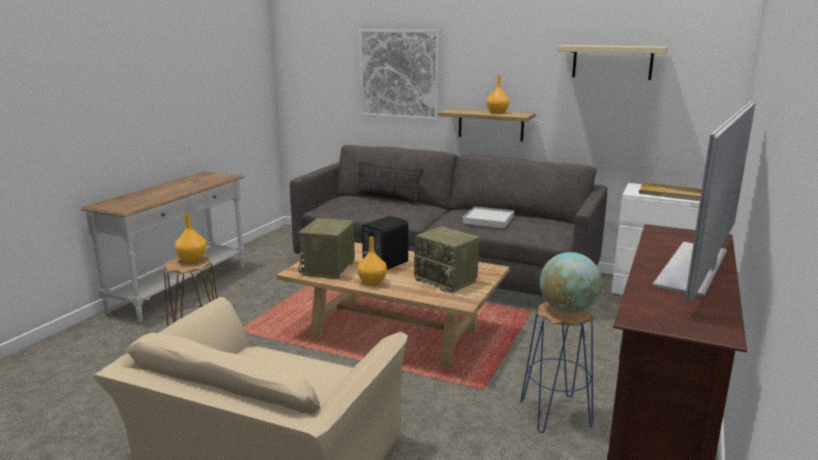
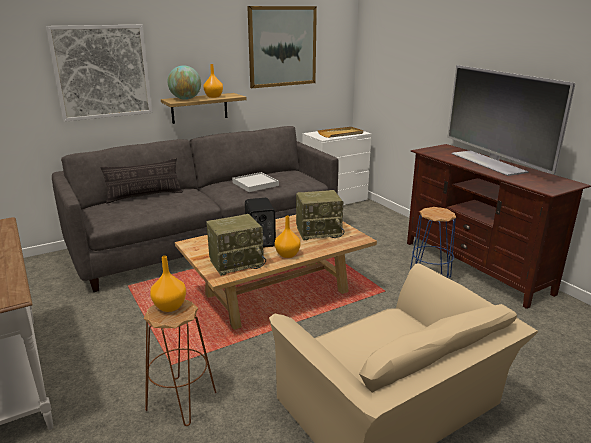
camera: 55 degrees left, 5 degrees up
(329, 269) = (237, 262): radio -> radio turned 75 degrees counterclockwise
(568, 310) = (438, 211): globe -> globe (186, 99)
(612, 62) = (282, 46): beige shelf -> picture

